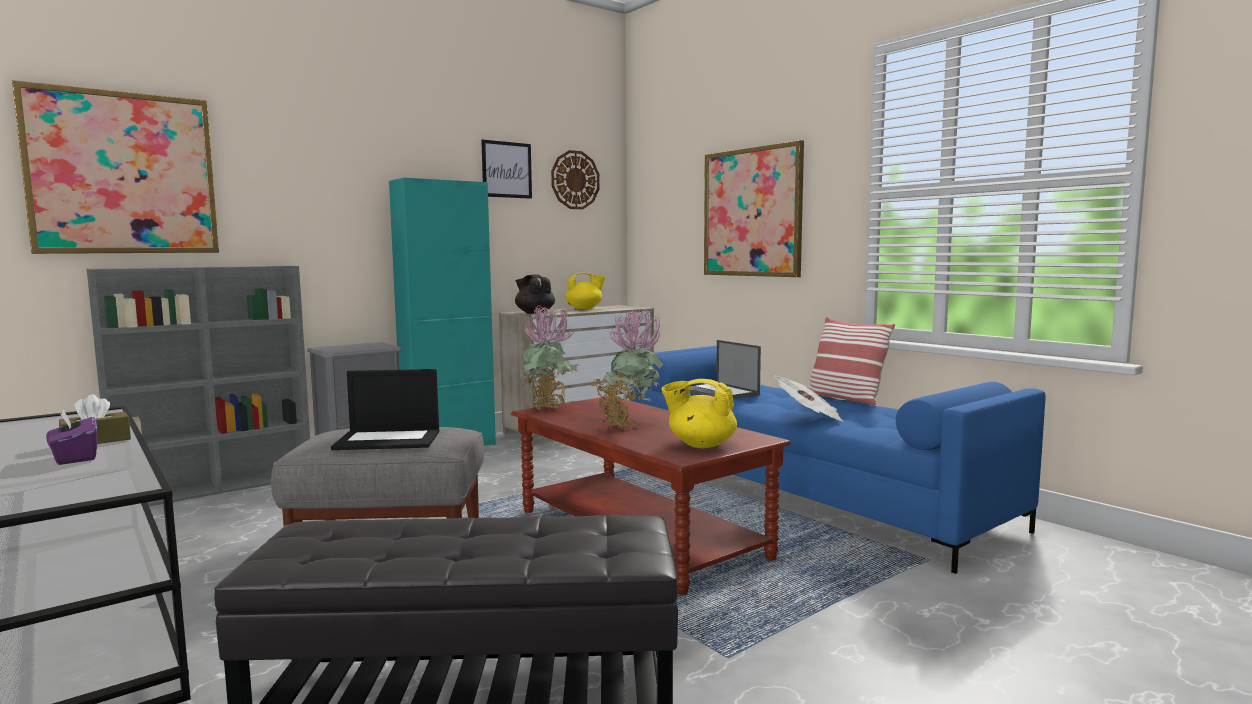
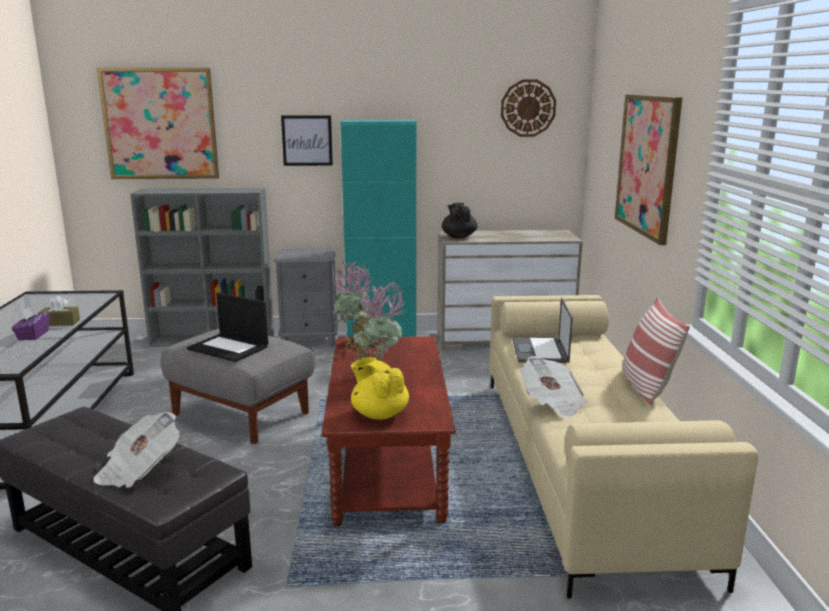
camera: 35 degrees right, 10 degrees up
(506, 169) = (454, 102): picture -> picture (307, 140)
(540, 543) = (139, 470): none -> newspaper
(584, 308) = (518, 233): yellow teapot -> none
(804, 491) = (583, 465): blue sofa -> beige sofa

